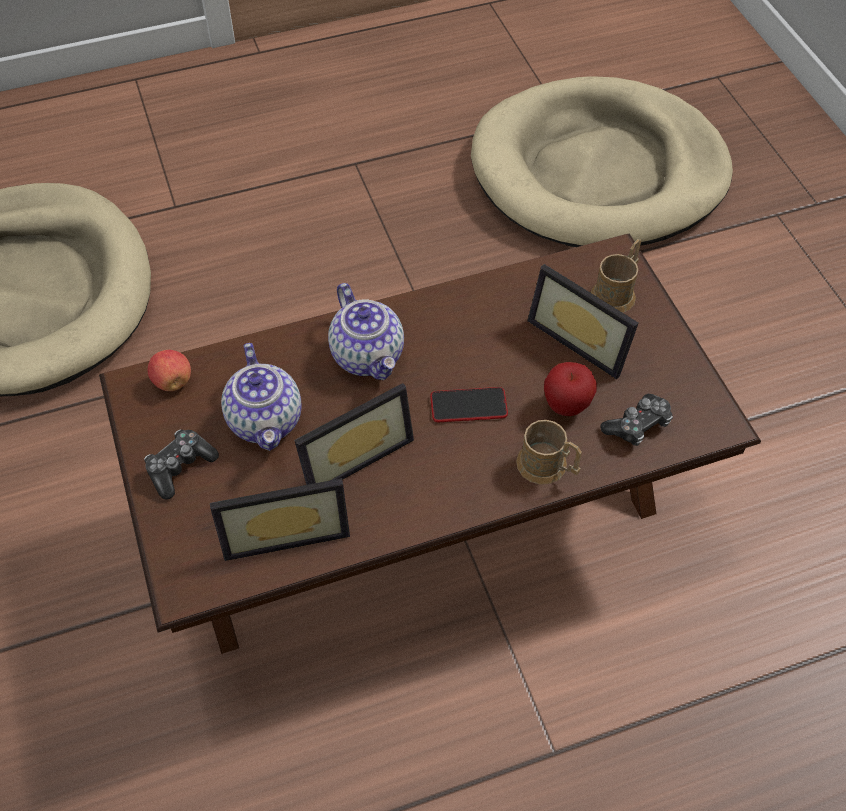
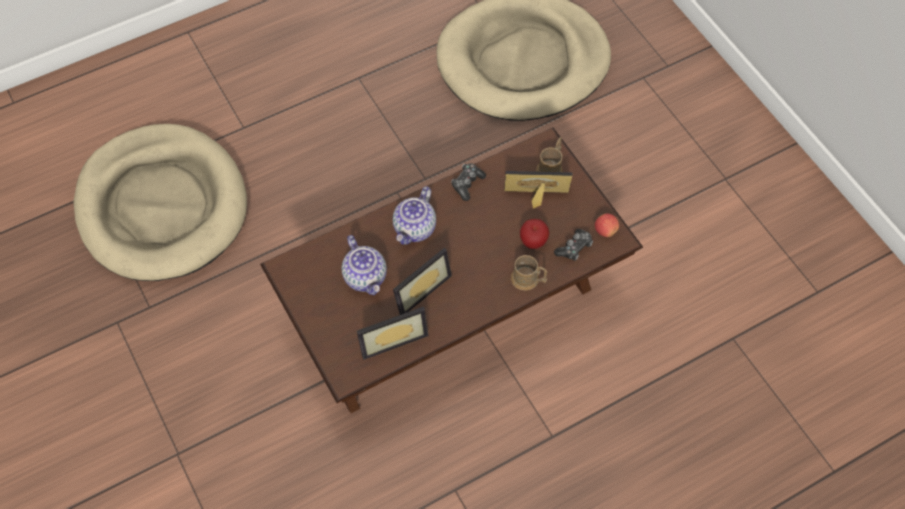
camera: 10 degrees left, 5 degrees up
(172, 381) = (305, 262): apple -> apple (605, 230)
(180, 467) = (324, 312): game controller -> game controller (467, 184)
(368, 356) = (415, 229): teapot -> teapot turned 60 degrees clockwise
(468, 406) = (478, 251): phone -> none
(583, 338) = (536, 199): picture frame -> picture frame turned 150 degrees clockwise

